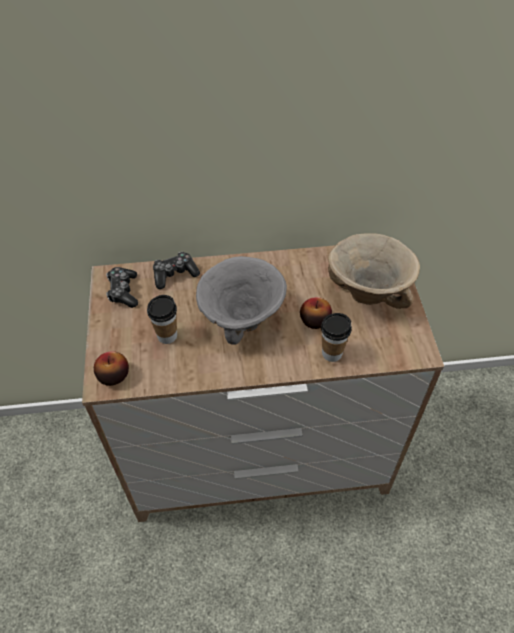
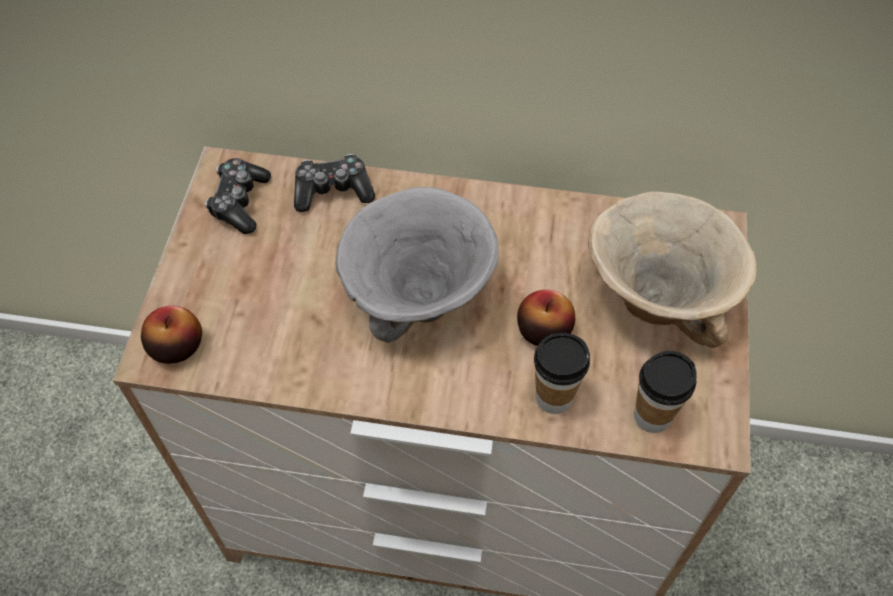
camera: 15 degrees right, 5 degrees up
(167, 336) = (285, 297): cup -> cup (652, 416)

